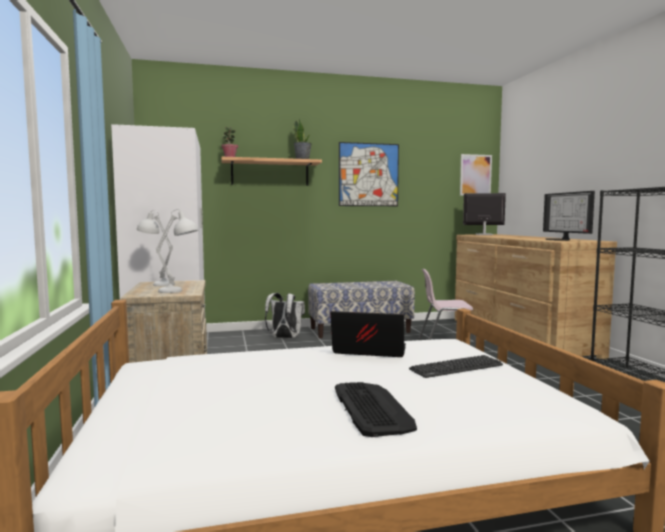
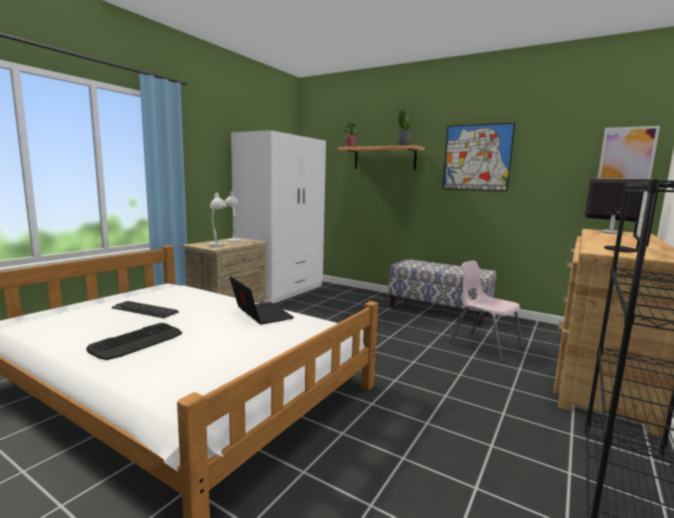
camera: 45 degrees right, 5 degrees up
(284, 338) = (367, 300): white backpack -> none
(456, 367) = (260, 343): keyboard -> keyboard (145, 310)

